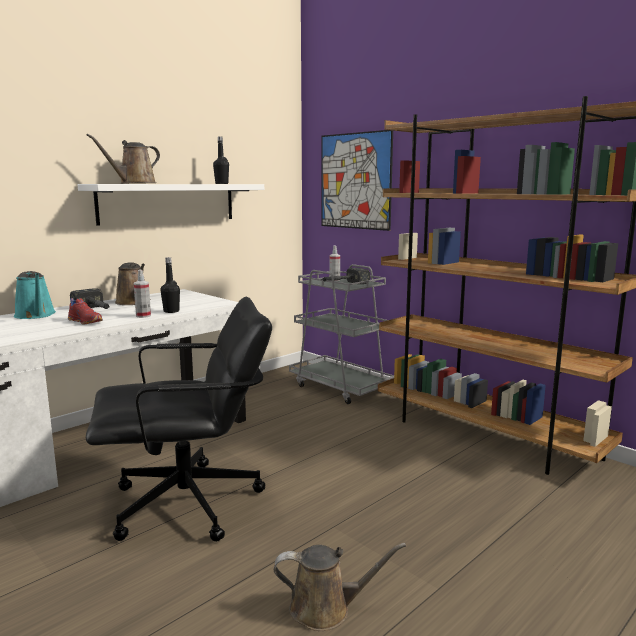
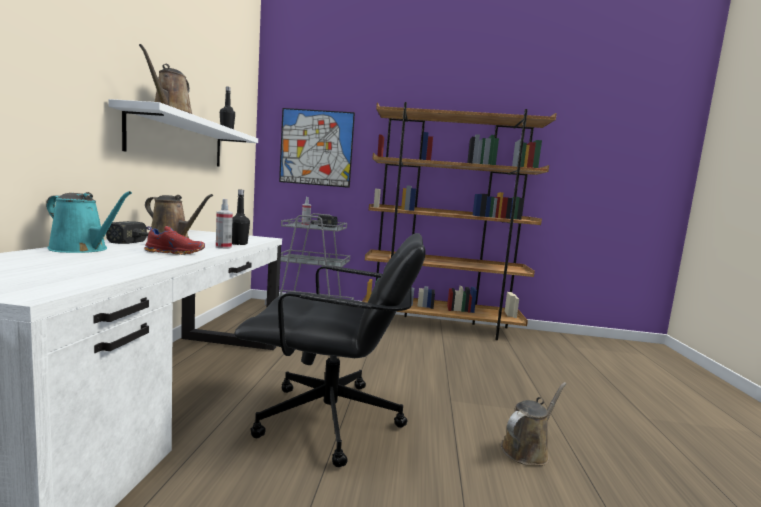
camera: 40 degrees left, 5 degrees down
(189, 504) = (331, 420): black office chair -> black office chair turned 60 degrees clockwise

